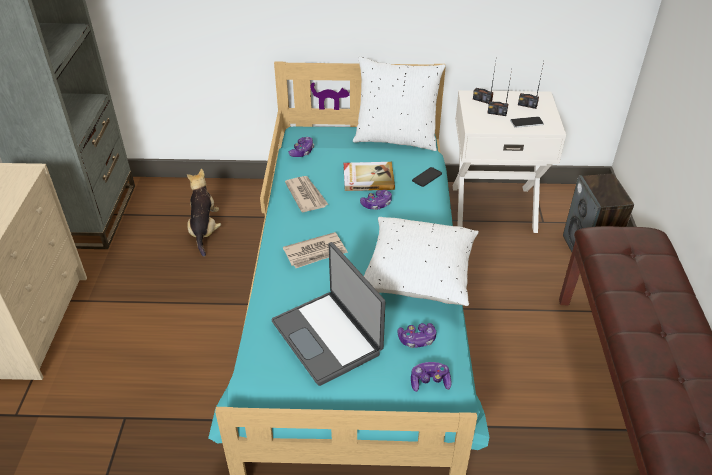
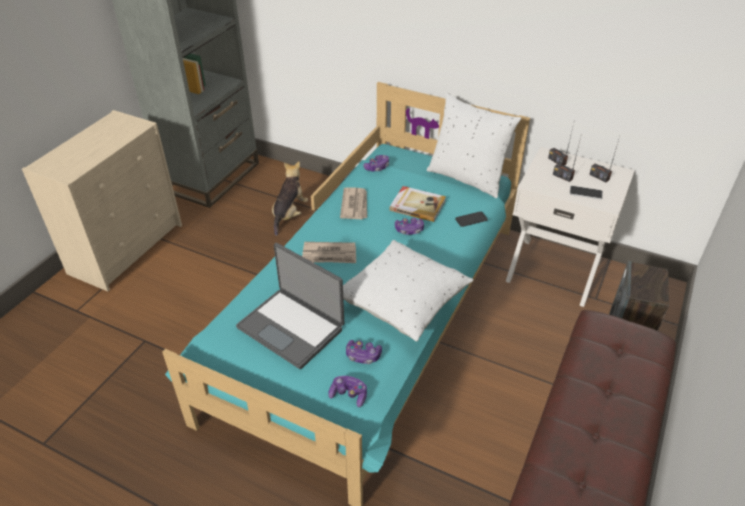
camera: 25 degrees right, 0 degrees up
(328, 337) = (292, 327): laptop -> laptop turned 45 degrees counterclockwise

